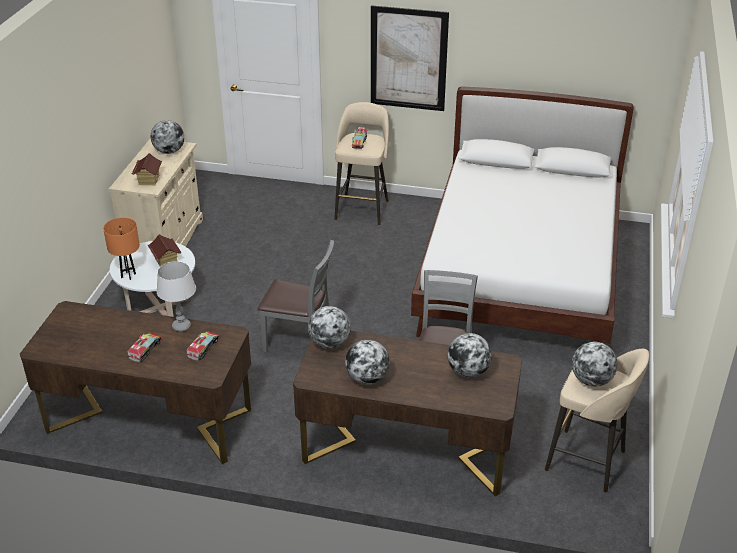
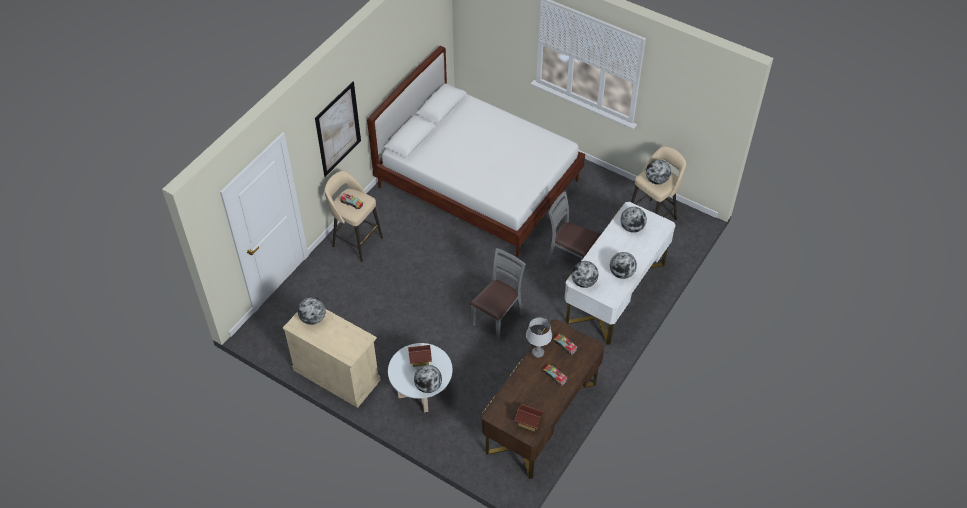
camera: 70 degrees left, 15 degrees up
(128, 275) = (428, 386): orange table lamp -> globe
(148, 180) = (351, 339): toy house -> toy house (528, 423)
(406, 449) = (615, 293): brown desk -> white desk

